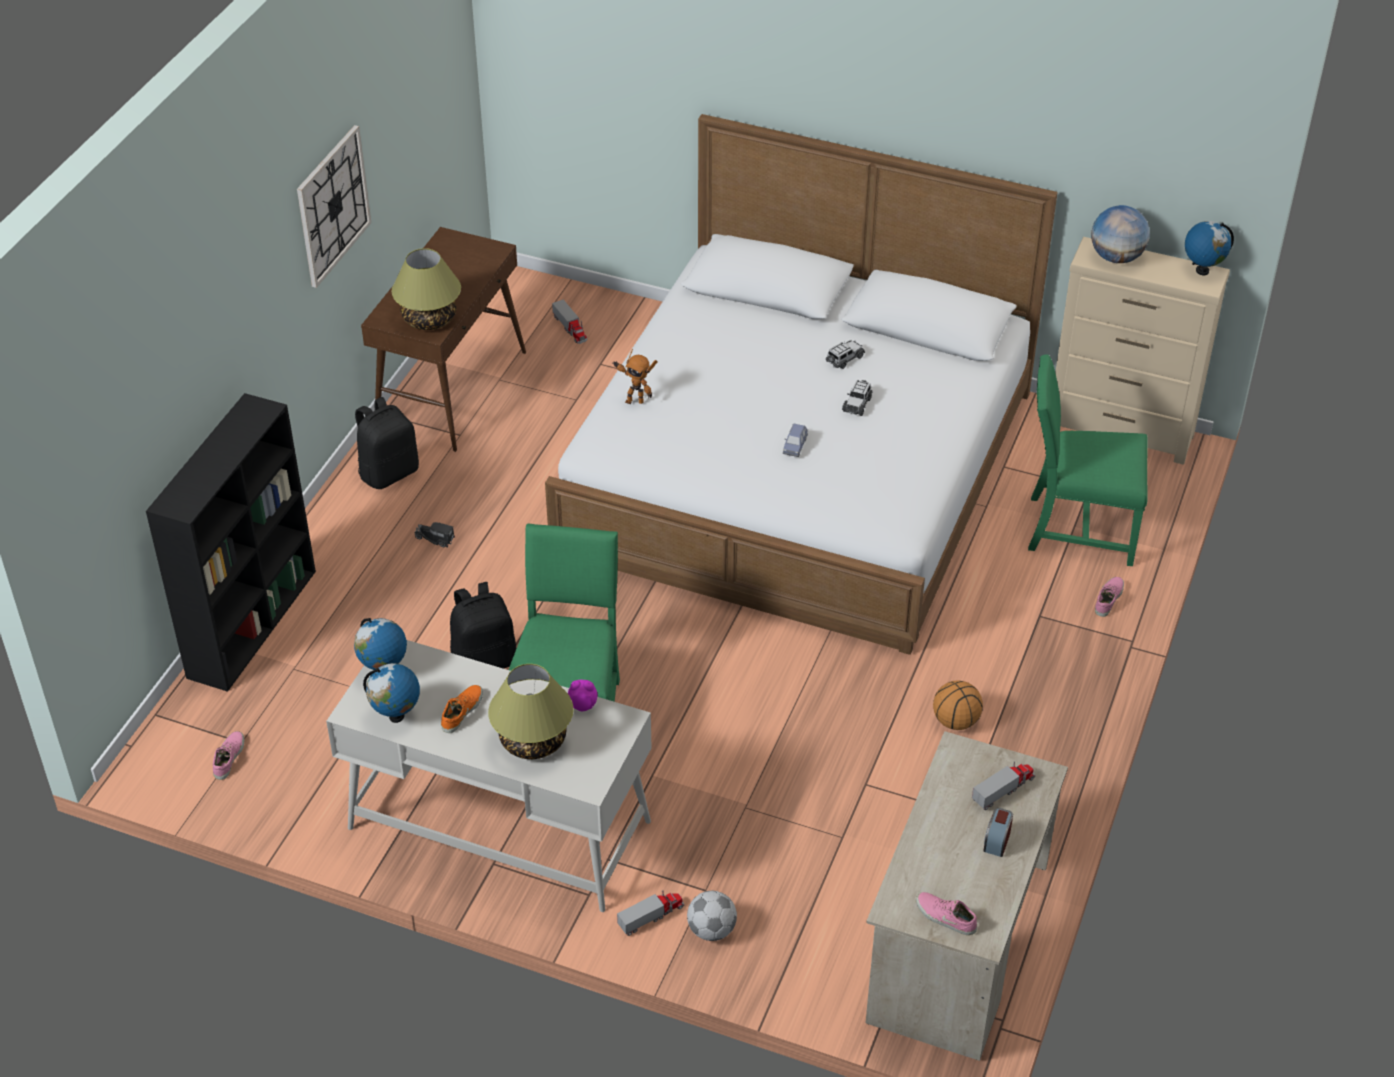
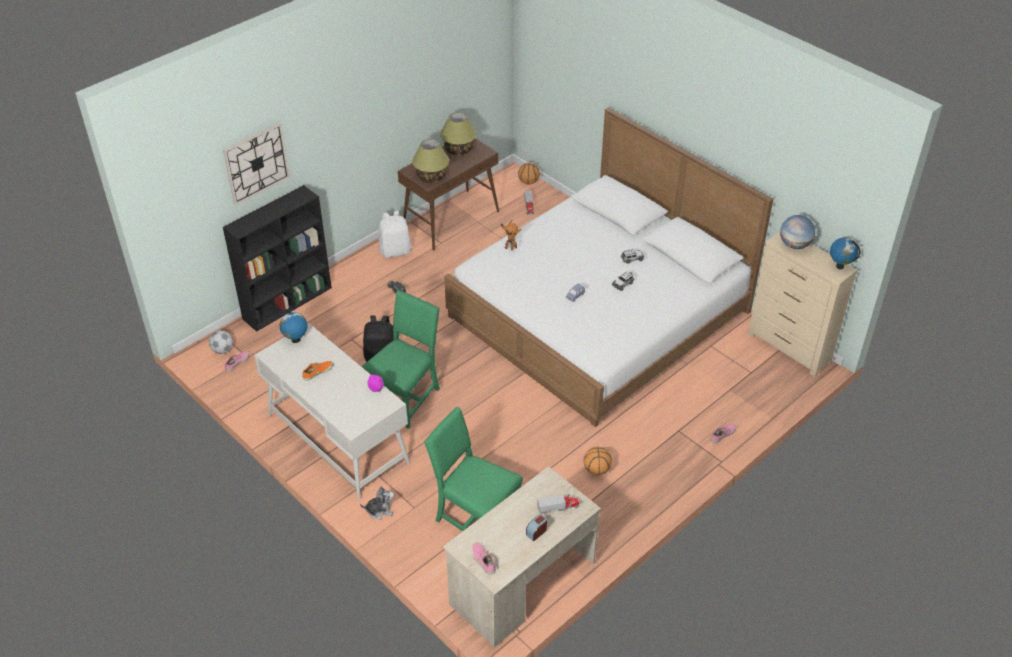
camera: 25 degrees right, 0 degrees up
(333, 205) = (387, 104): wall clock -> wall clock (256, 163)
(389, 472) = (395, 251): black backpack -> white backpack
(396, 716) = (286, 363): globe -> none
(532, 740) = (341, 397): table lamp -> table lamp (458, 150)
(543, 287) = (528, 182): none -> basketball
(651, 916) = (380, 510): toy truck -> plush toy
(712, 930) = (404, 528): football -> football (223, 350)
(1077, 528) = (730, 391): green chair -> green chair (475, 517)

